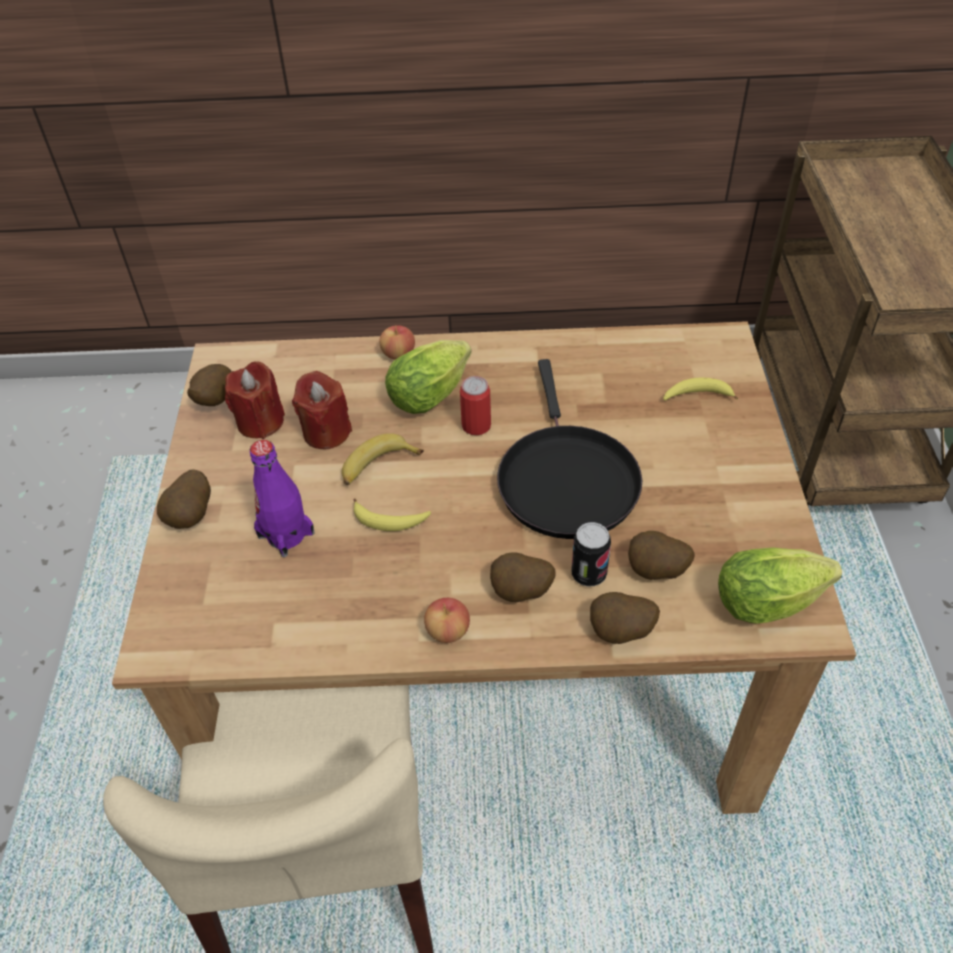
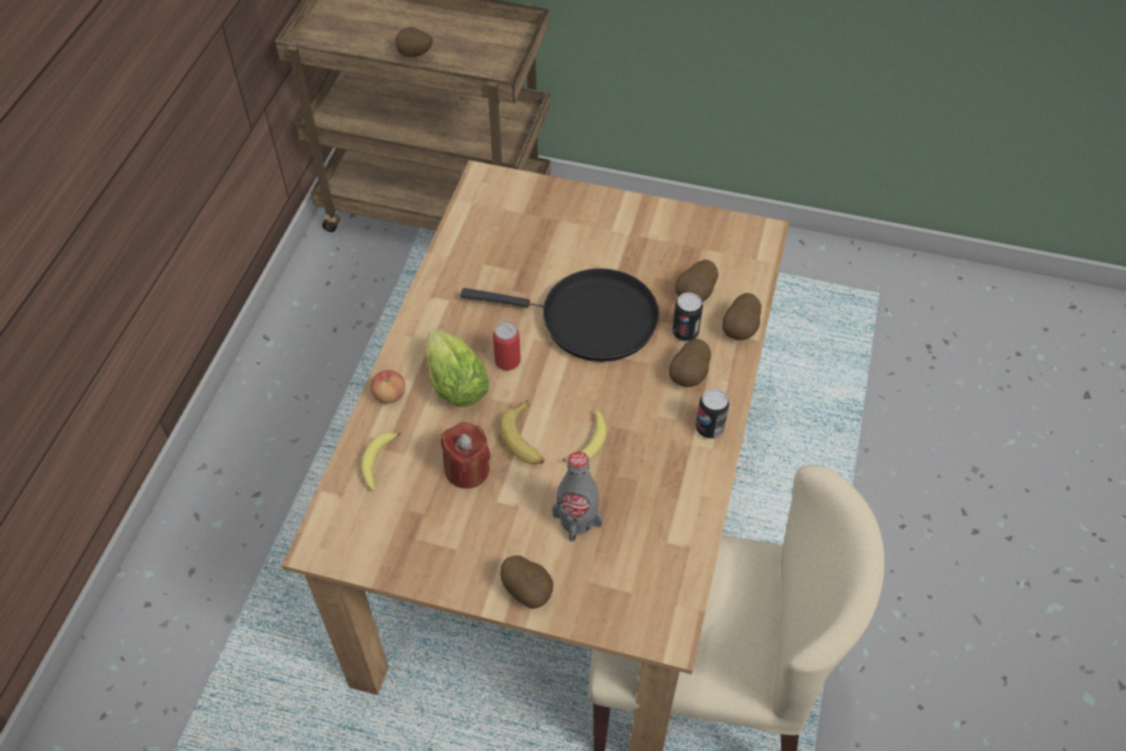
camera: 75 degrees left, 5 degrees up
(214, 401) = (381, 556): potato -> potato (414, 56)
(260, 422) = (430, 520): red candle -> none
(286, 534) = (577, 520): purple bottle -> grey bottle
(448, 631) = (709, 428): apple -> can
(697, 396) = (537, 216): banana -> banana (378, 462)
(773, 600) = (738, 244): lettuce -> none

